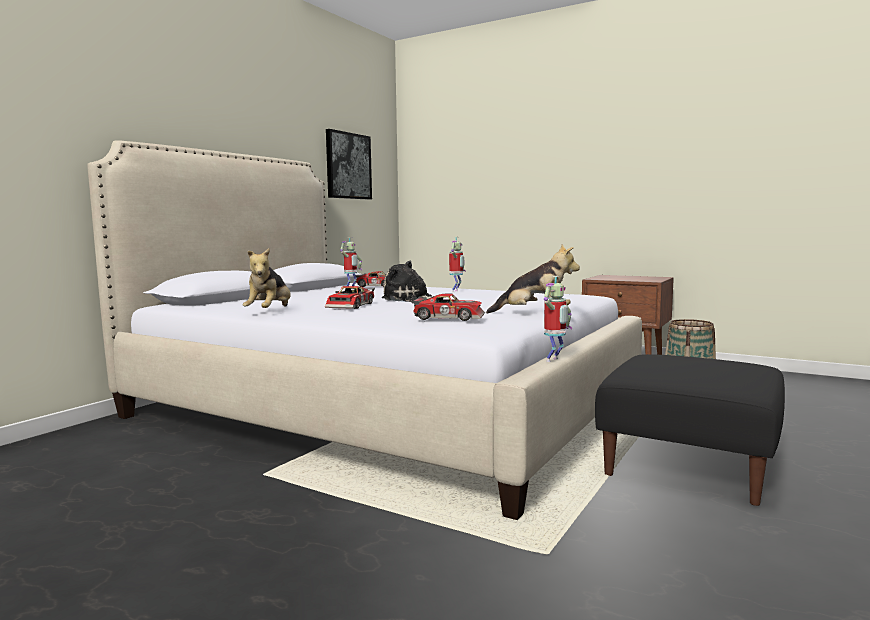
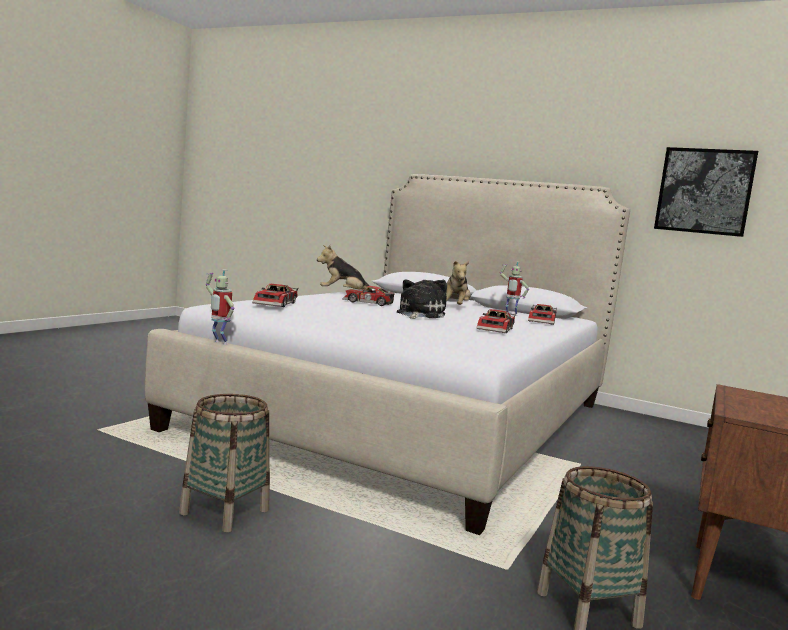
camera: 85 degrees right, 0 degrees up
(456, 291) = (497, 329): toy robot -> toy car
(534, 314) = (301, 321): plush toy -> plush toy (455, 308)
(688, 462) = (225, 511): black ottoman -> basket

